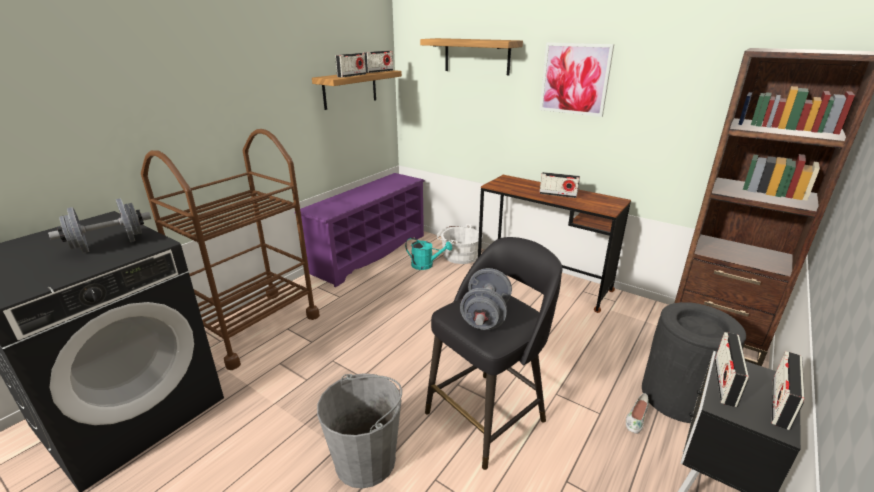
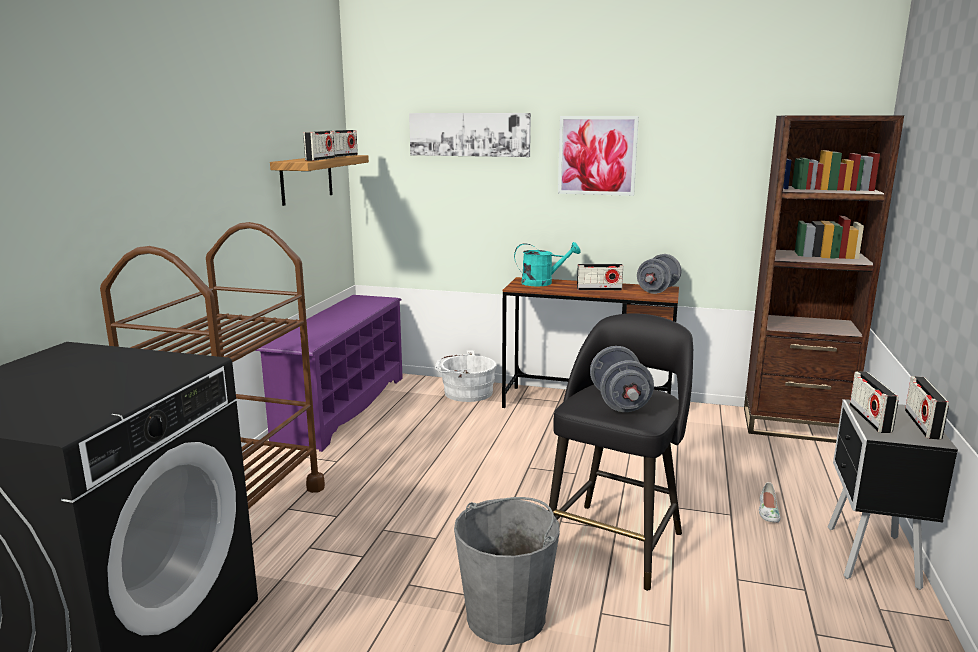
camera: 20 degrees left, 10 degrees down
(109, 245) = (129, 370): grey dumbbell -> grey dumbbell (658, 290)
(426, 265) = (430, 409): turquoise watering can -> turquoise watering can (543, 283)
(476, 56) = (469, 134): shelf -> picture
(679, 396) = (795, 484): black trash can -> none

